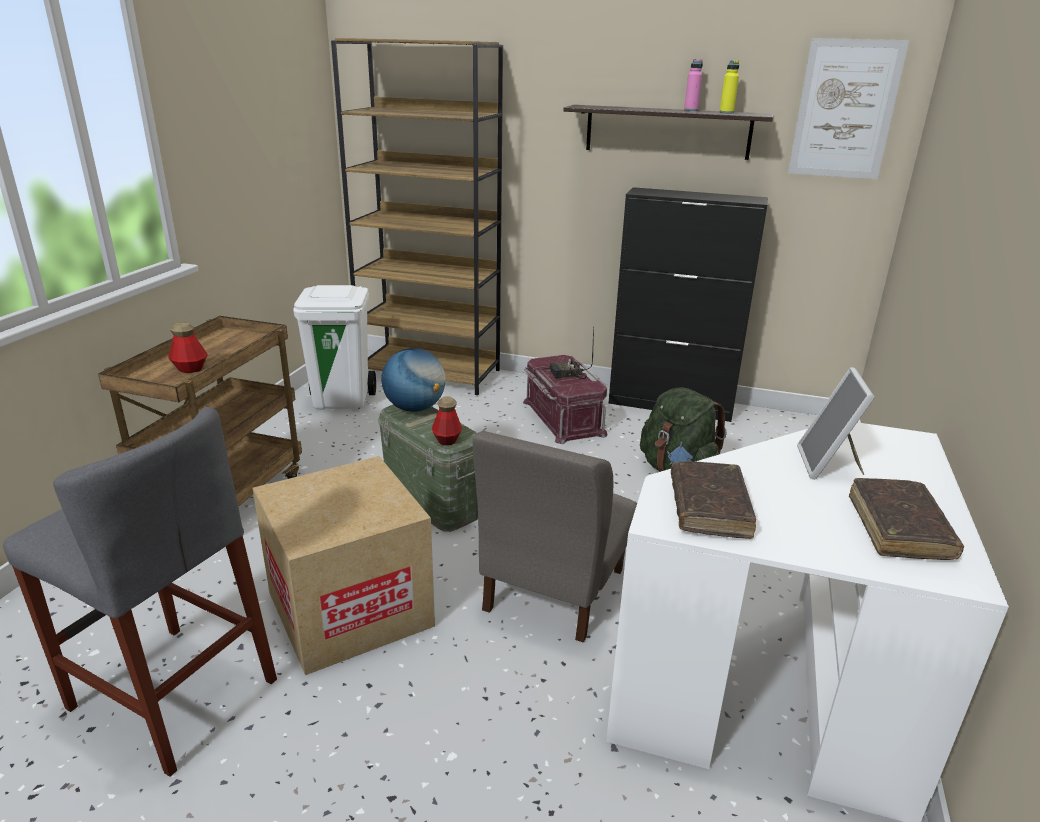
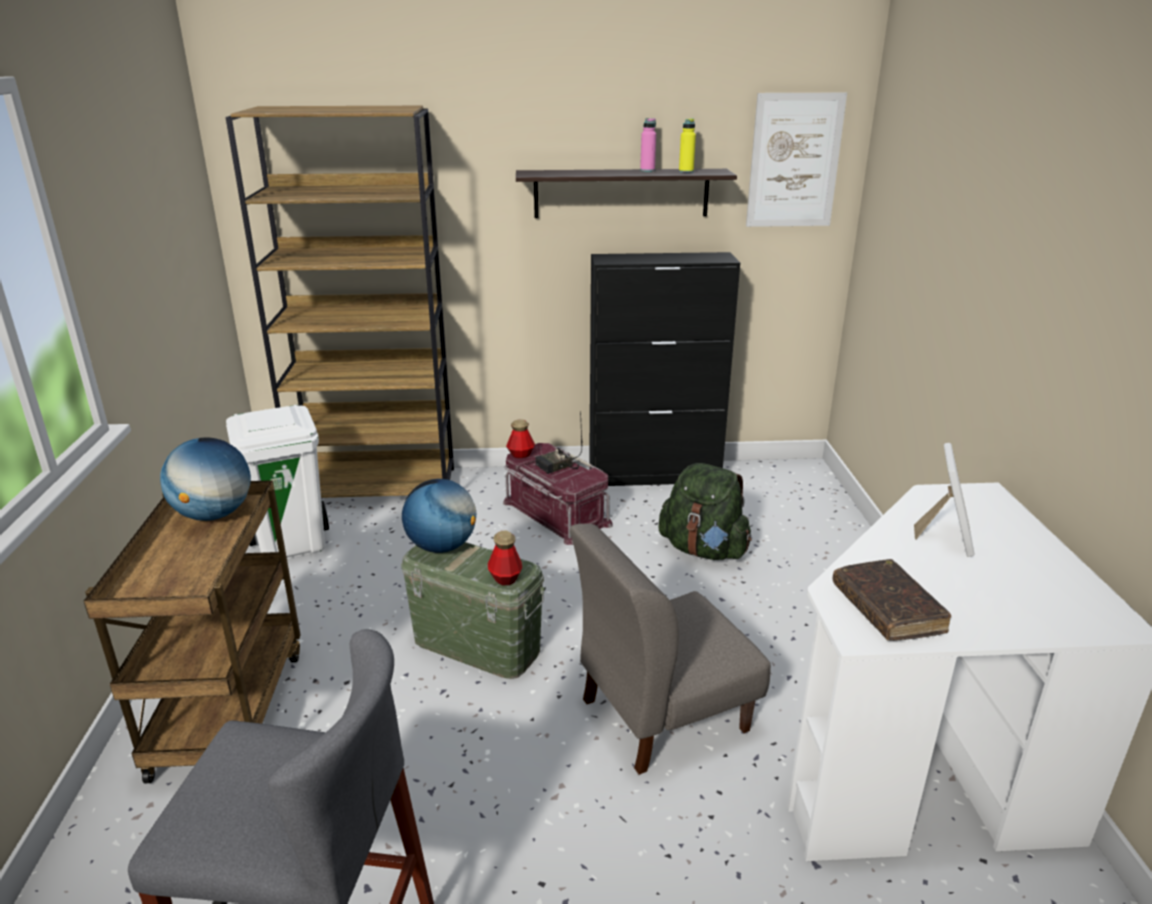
camera: 20 degrees left, 0 degrees up
(190, 369) = (189, 564): bottle -> bottle (520, 455)
(234, 342) = (214, 515): none -> globe
(350, 609) = (465, 802): cardboard box -> none
(553, 589) = (662, 714): grey chair -> grey chair turned 60 degrees clockwise
(828, 465) = (944, 536): picture frame -> picture frame turned 150 degrees counterclockwise
(899, 528) = (1043, 589): brown book -> none

